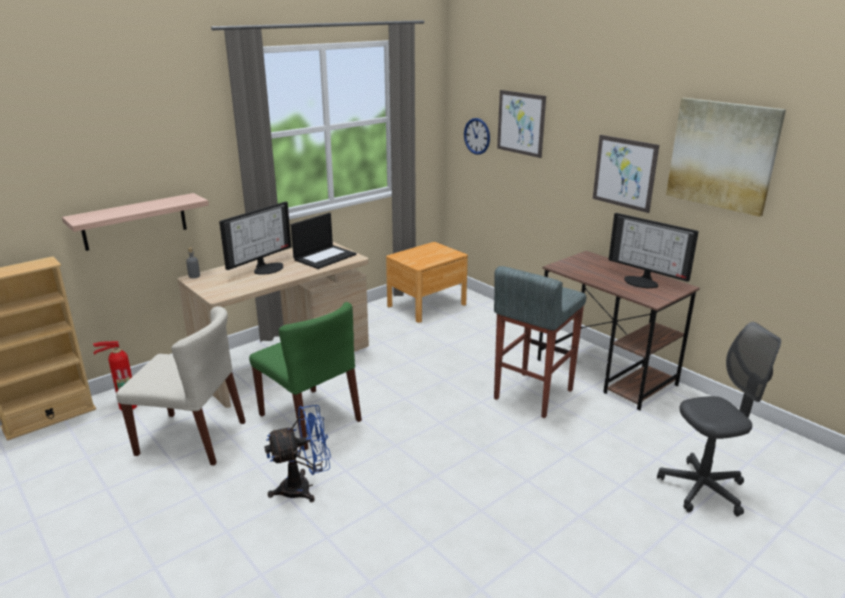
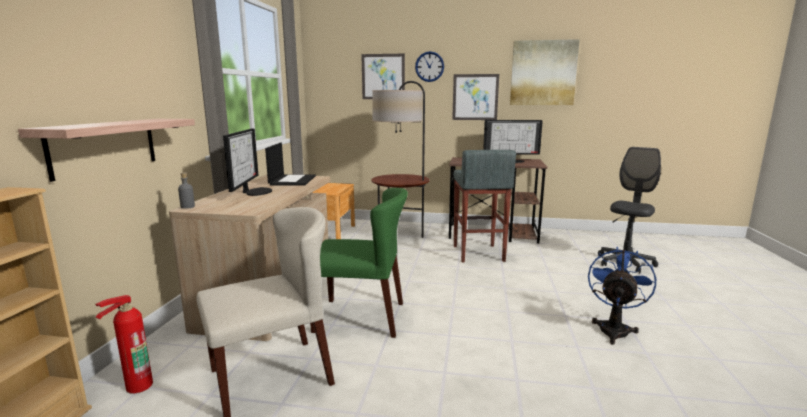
camera: 40 degrees left, 10 degrees down
(304, 487) = (440, 360): blue fan -> blue fan (614, 328)
(477, 136) = (340, 93): wall clock -> wall clock (429, 66)
(490, 336) = (400, 235): none -> floor lamp

